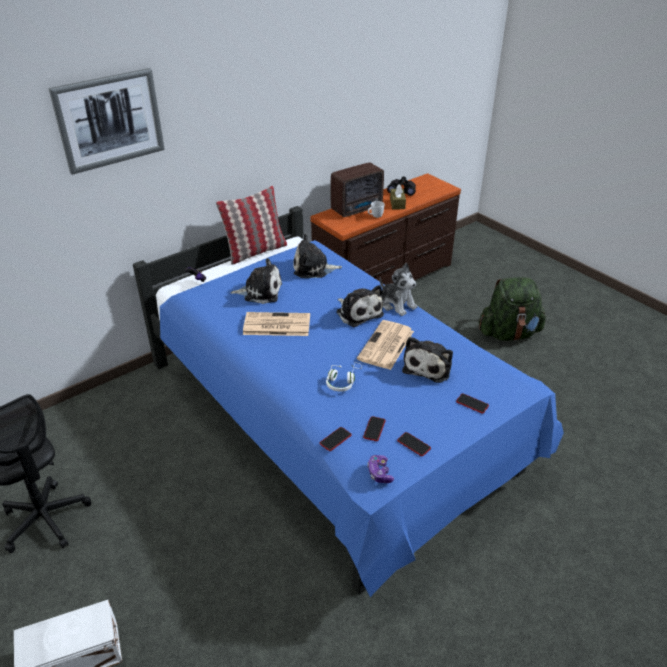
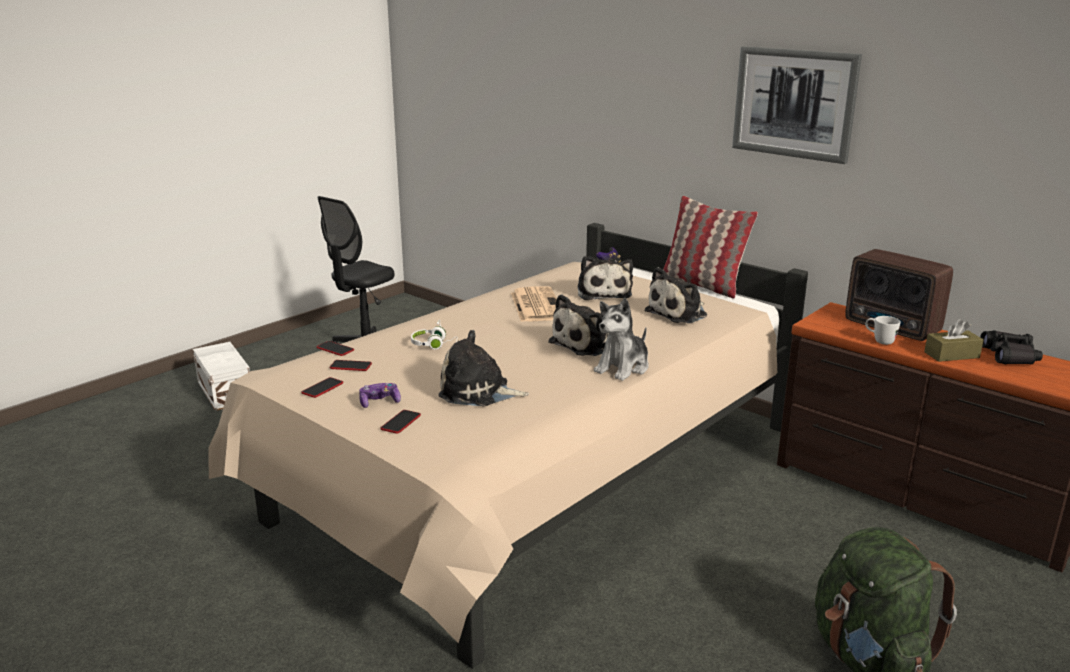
camera: 80 degrees right, 15 degrees down
(109, 120) = (610, 56): picture -> picture (794, 103)
(313, 268) = (679, 313): plush toy -> plush toy turned 120 degrees counterclockwise
(332, 422) = (533, 479): blue bed -> beige bed
(379, 473) = (279, 373): game controller -> game controller (379, 402)
(386, 346) = (515, 364): newspaper -> none

